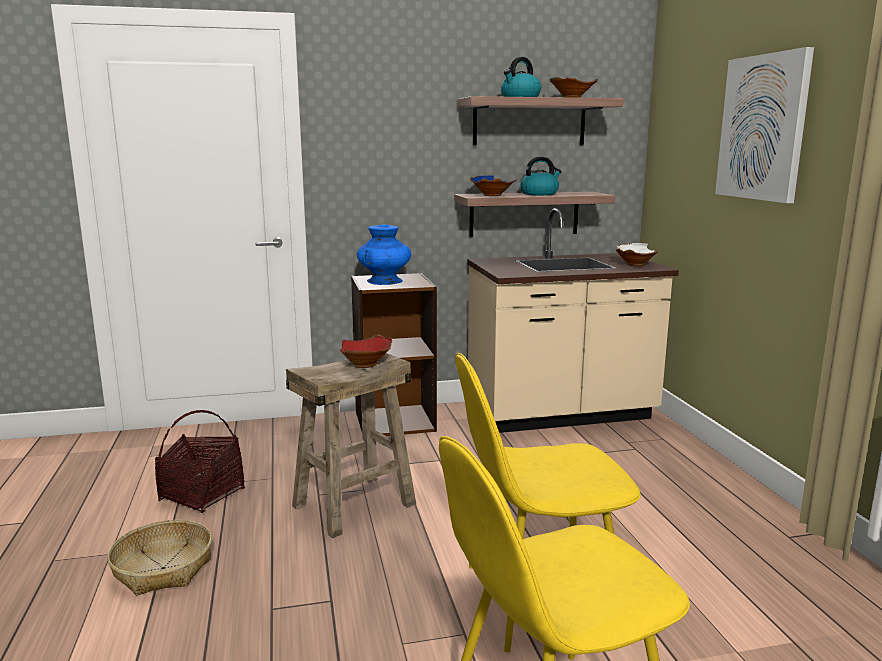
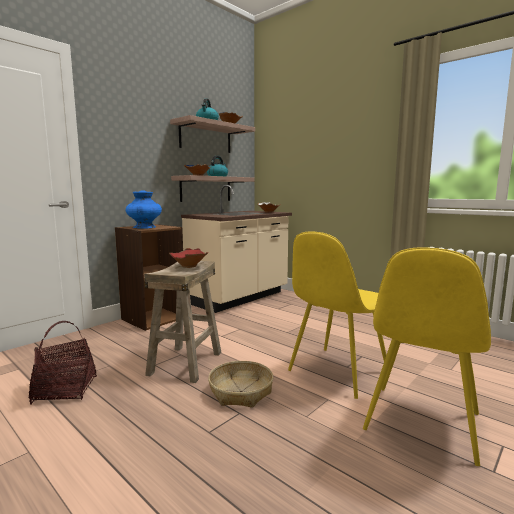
camera: 35 degrees left, 5 degrees down
(163, 568) = (93, 442): basket -> basket (240, 392)
(763, 128) = (334, 139): picture -> none

